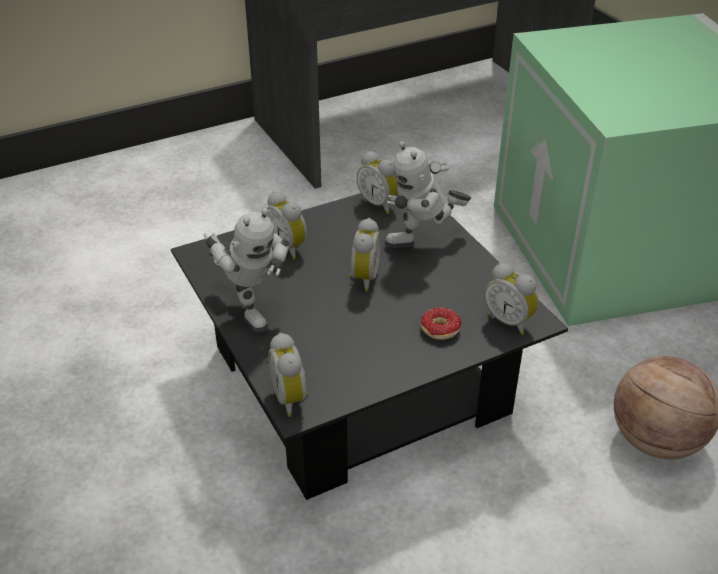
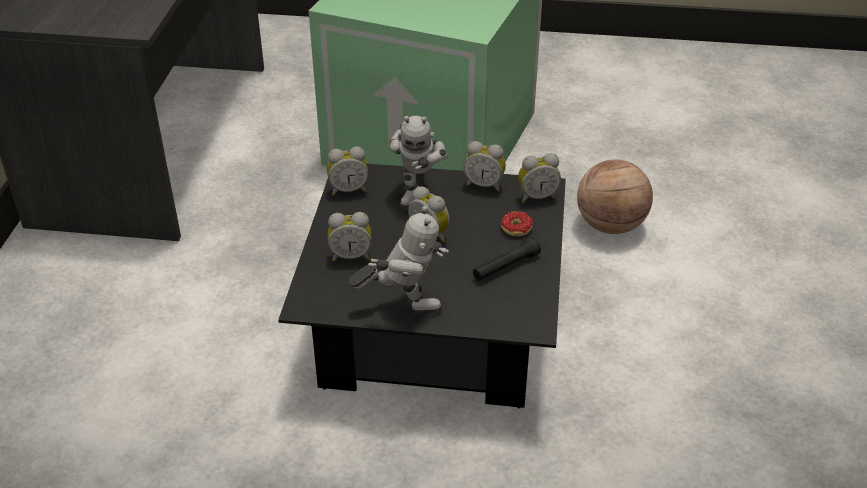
camera: 55 degrees left, 0 degrees up
(292, 398) = (521, 324): alarm clock -> alarm clock (484, 185)
(371, 348) = (506, 267): none -> black flashlight

